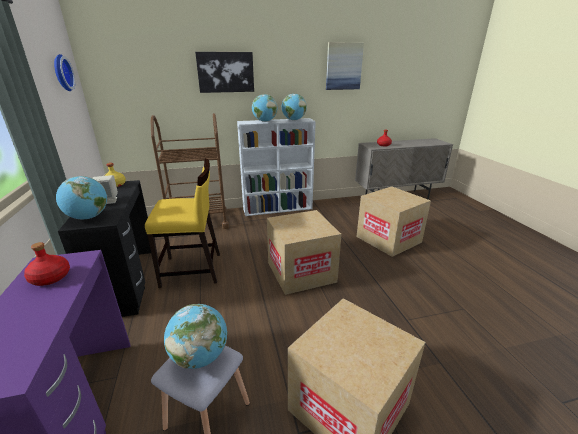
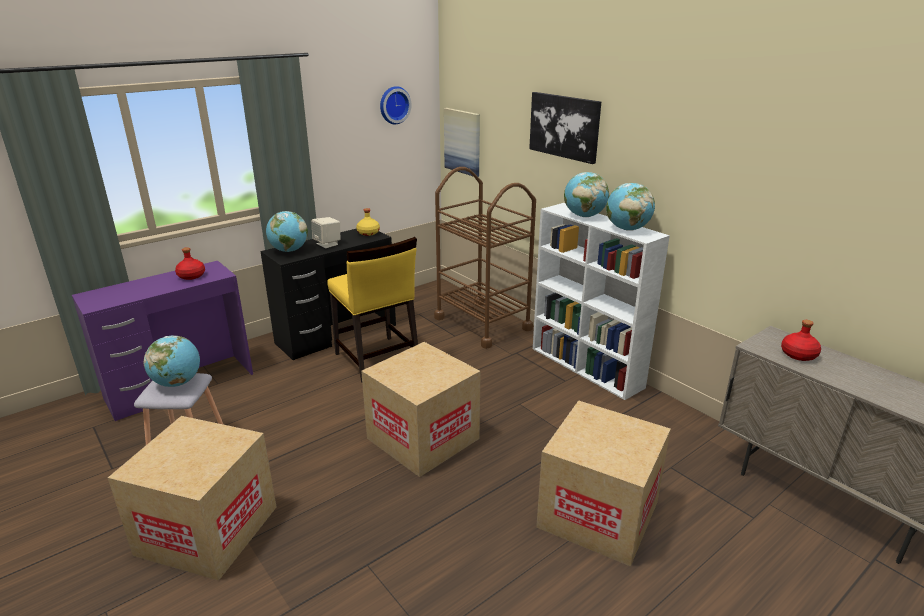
camera: 65 degrees right, 0 degrees up
(343, 66) = (758, 153): picture -> picture (463, 141)

